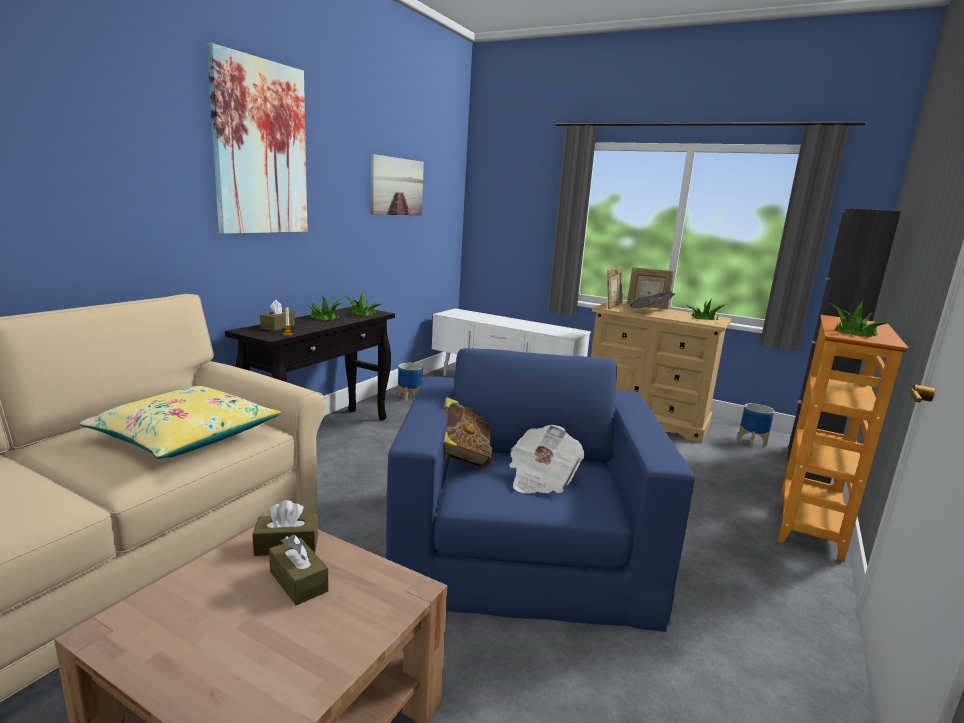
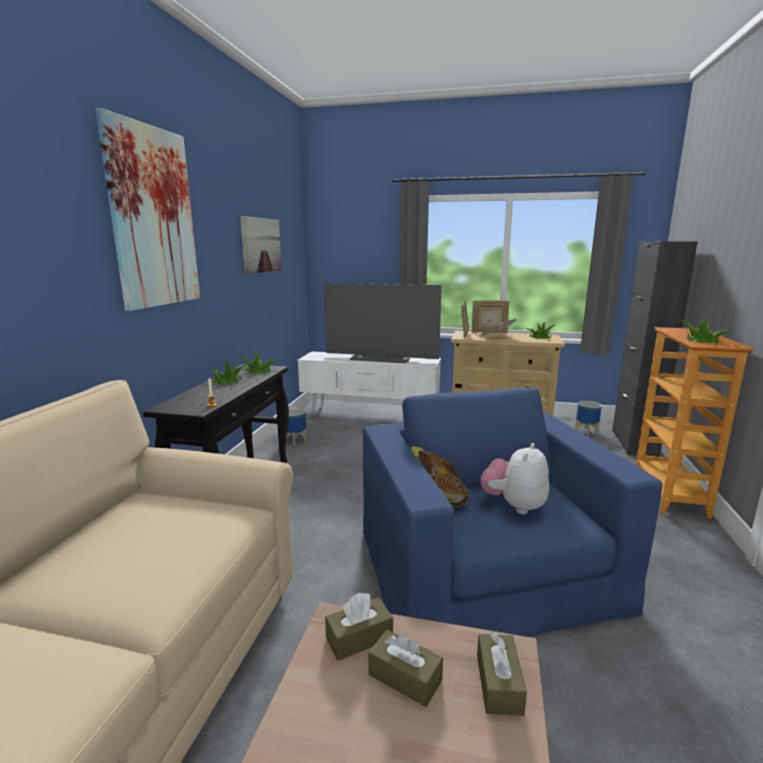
camera: 15 degrees left, 0 degrees up
(186, 437) = (174, 540): yellow pillow -> none
(278, 326) = (192, 398): brown tissue box -> brown tissue box (499, 684)
(522, 323) = (381, 358): none -> television
(541, 478) = (514, 505): newspaper -> plush toy

